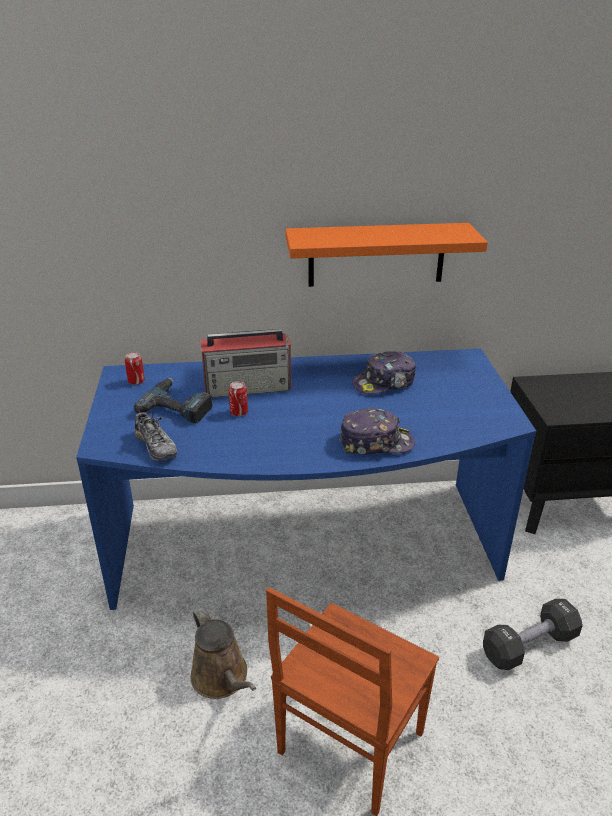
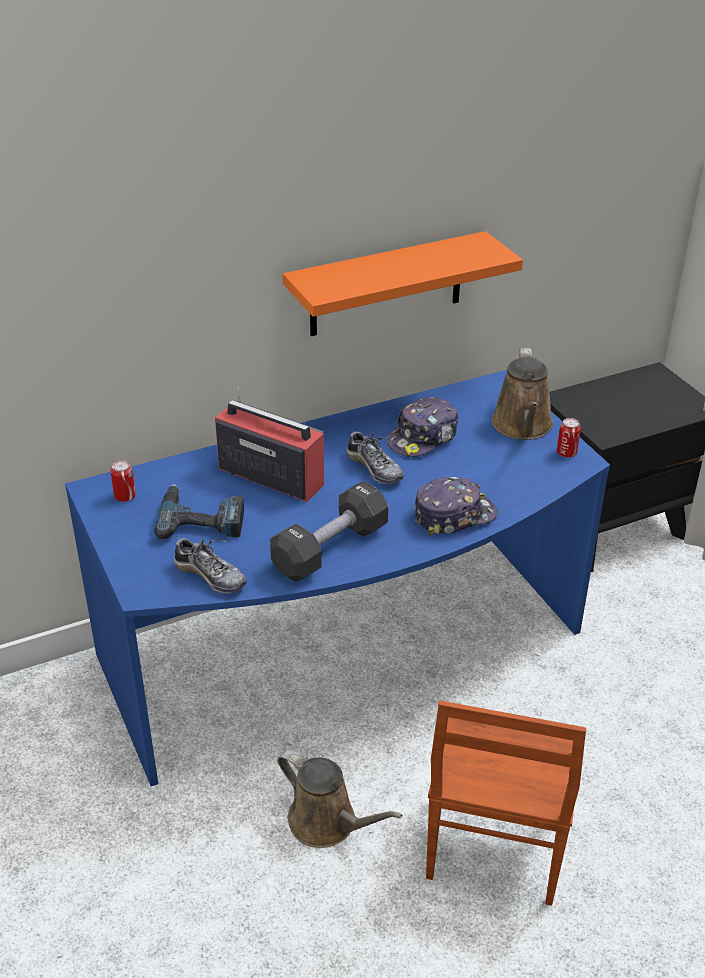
camera: 20 degrees left, 5 degrees up
(239, 412) = (279, 512): can -> can (566, 453)
(249, 387) = (270, 475): radio -> radio turned 120 degrees counterclockwise
(332, 397) = (374, 468): none -> shoe
(472, 389) = (523, 426): none -> brown watering can
(529, 645) = (631, 696): black dumbbell -> black dumbbell (330, 549)

